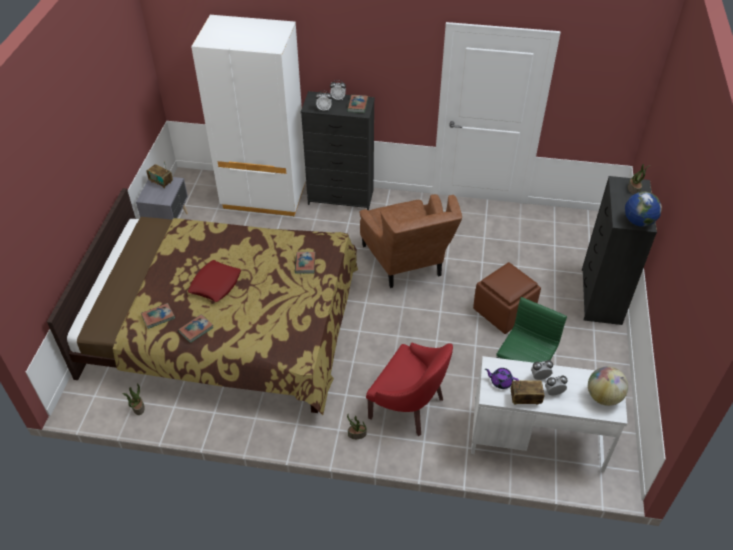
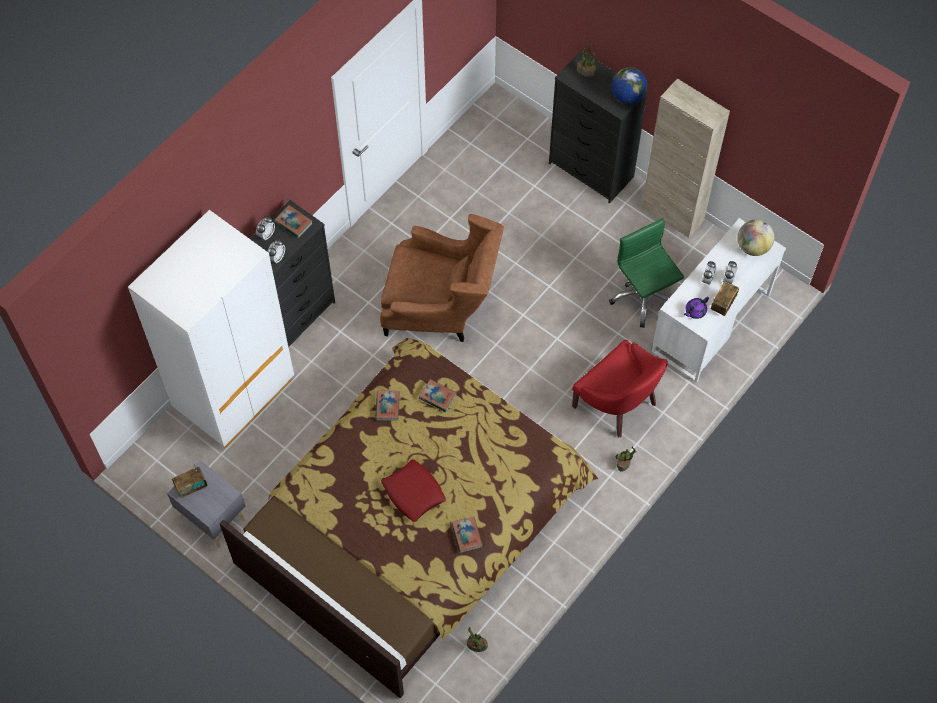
camera: 60 degrees left, 15 degrees up
(158, 317) = (426, 565): book -> book (387, 406)
(409, 406) = (618, 403): red armchair -> red armchair turned 75 degrees clockwise
(503, 312) = (558, 261): brown ottoman -> none
(613, 365) = (672, 214): none -> beige cabinet

